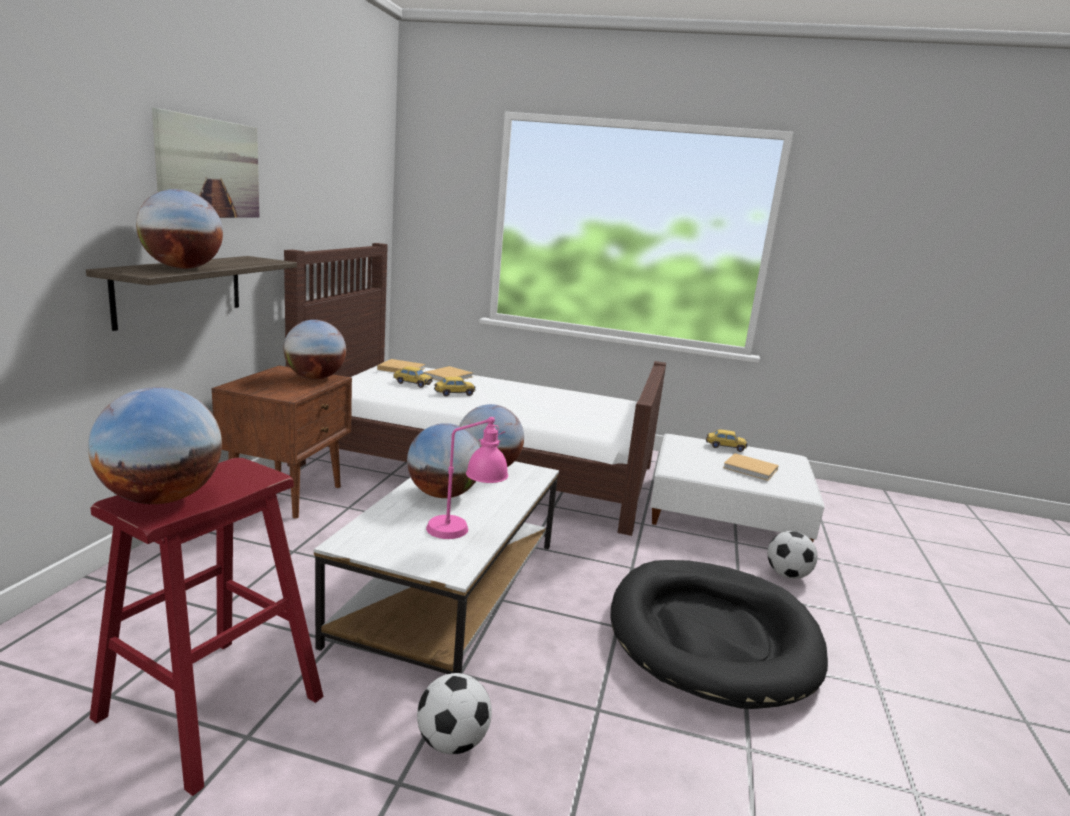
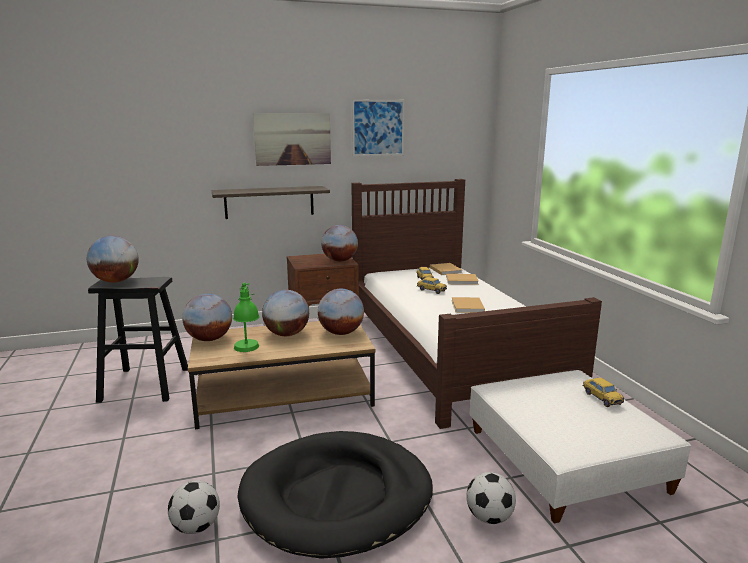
camera: 60 degrees right, 0 degrees up
(183, 268) = (250, 191): globe -> globe (209, 339)
(211, 708) = (145, 384): red stool -> black stool
(304, 161) = (378, 128): none -> picture
(449, 590) = (284, 395): white coffee table -> brown coffee table
(452, 742) = (157, 440): football -> football (196, 527)
(465, 532) = (248, 351): pink table lamp -> green table lamp
(751, 469) = (569, 419): beige book -> beige book (467, 307)

